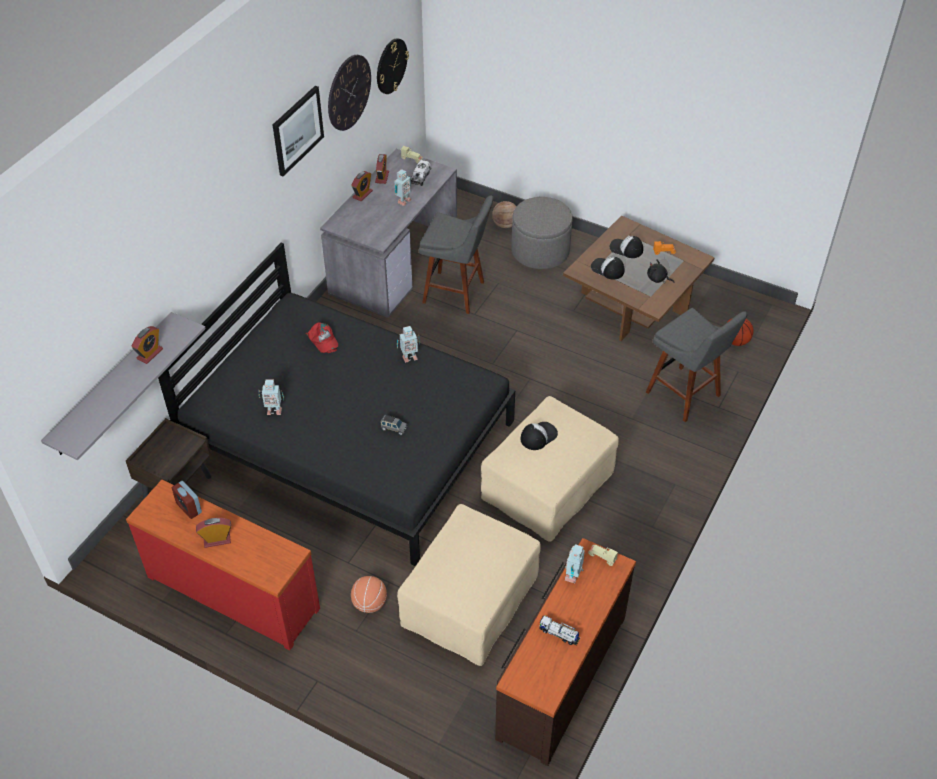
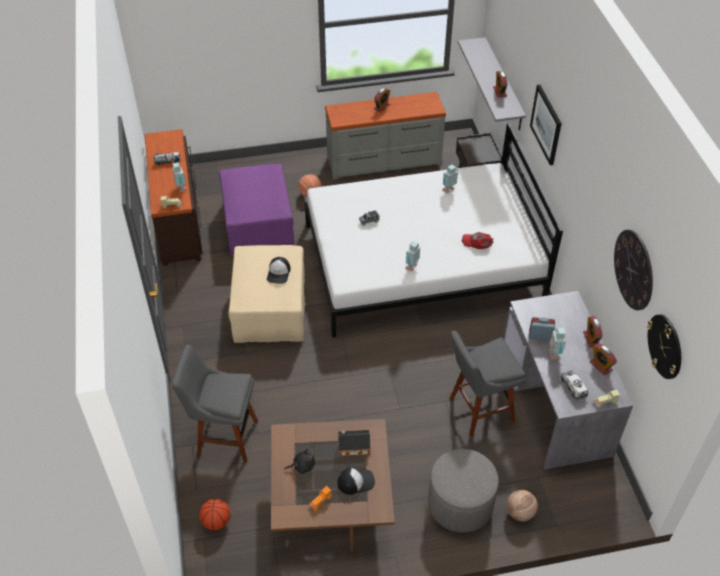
camera: 140 degrees right, 0 degrees up
(189, 508) = (414, 110): alarm clock -> alarm clock (540, 336)
(234, 591) = (384, 162): red dresser -> grey dresser
(297, 130) = (601, 197): picture -> picture (546, 124)
(349, 437) = (422, 262): black bed -> white bed
(469, 600) = (259, 225): beige ottoman -> purple ottoman
(607, 269) = (352, 447): cap -> toy house

